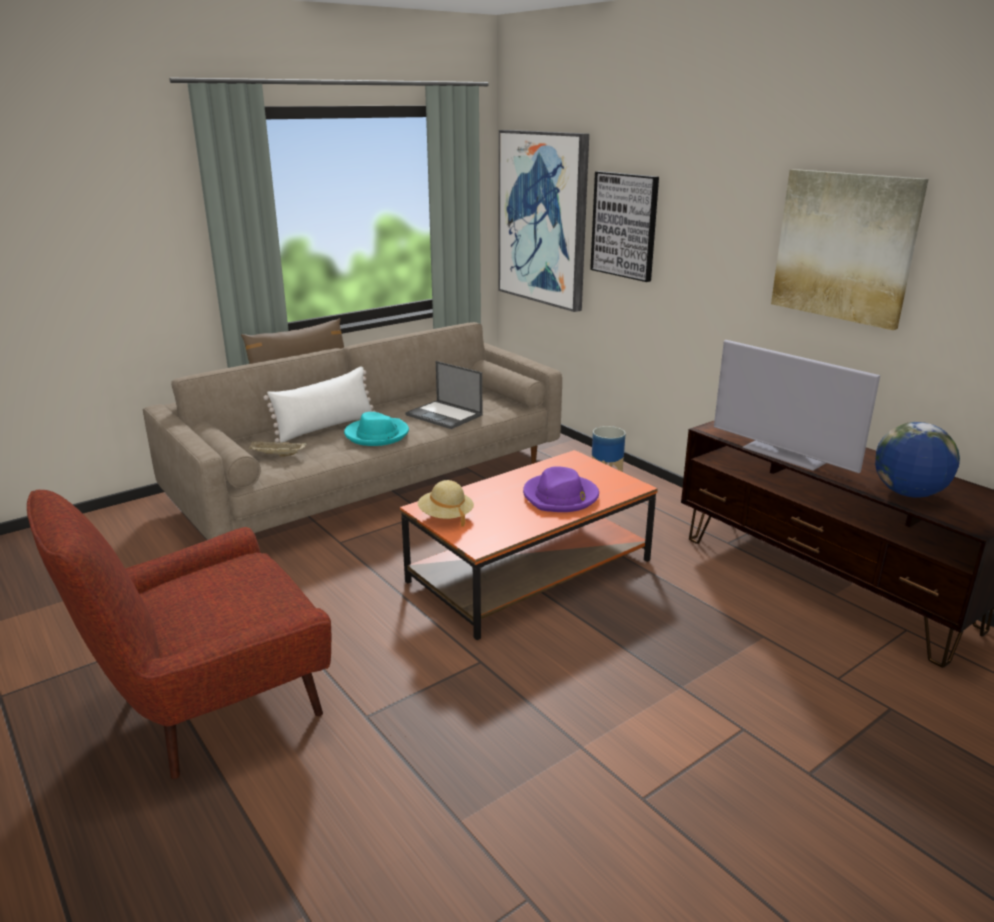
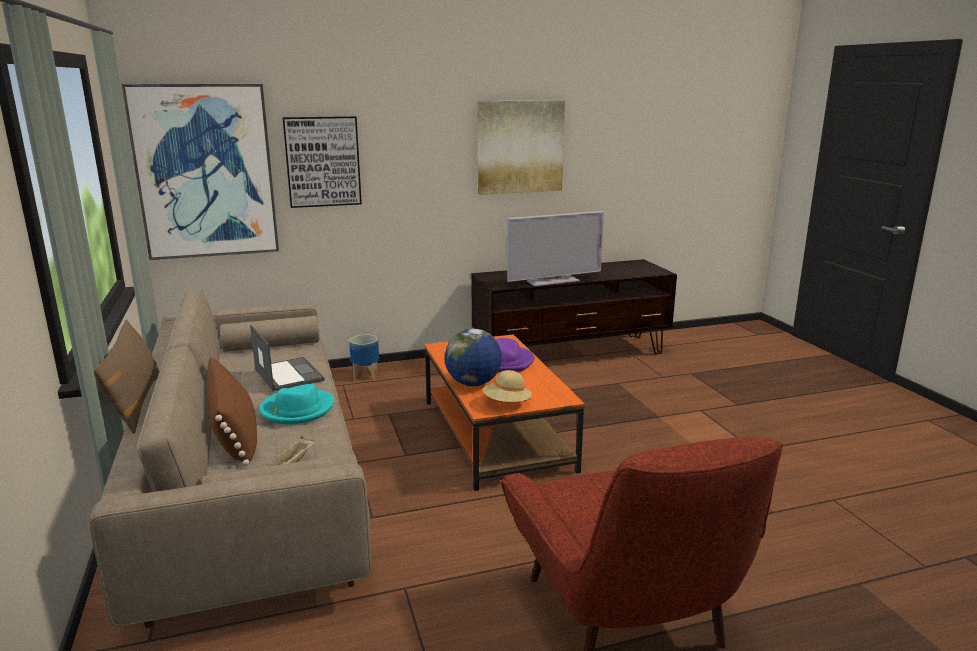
camera: 70 degrees left, 5 degrees down
(326, 427) = (234, 434): white pillow -> brown pillow
(445, 415) = (288, 374): laptop -> laptop turned 90 degrees counterclockwise
(908, 493) = (620, 272): globe -> globe (473, 383)

